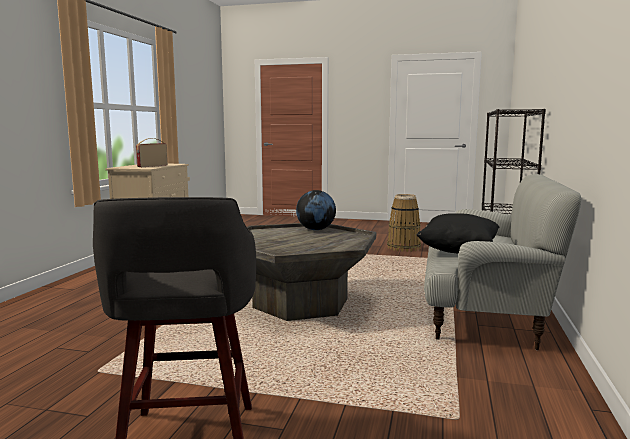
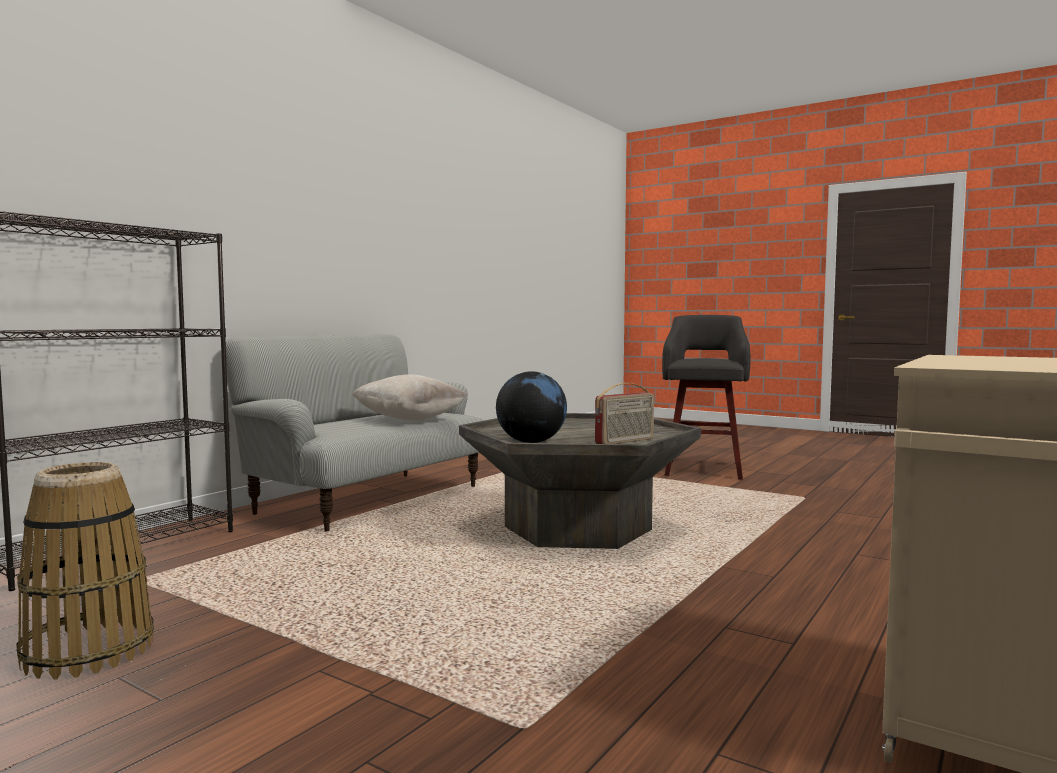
camera: 160 degrees left, 5 degrees down
(152, 166) = (987, 359): radio -> radio (625, 441)
(458, 251) = (409, 420): black pillow -> beige pillow

